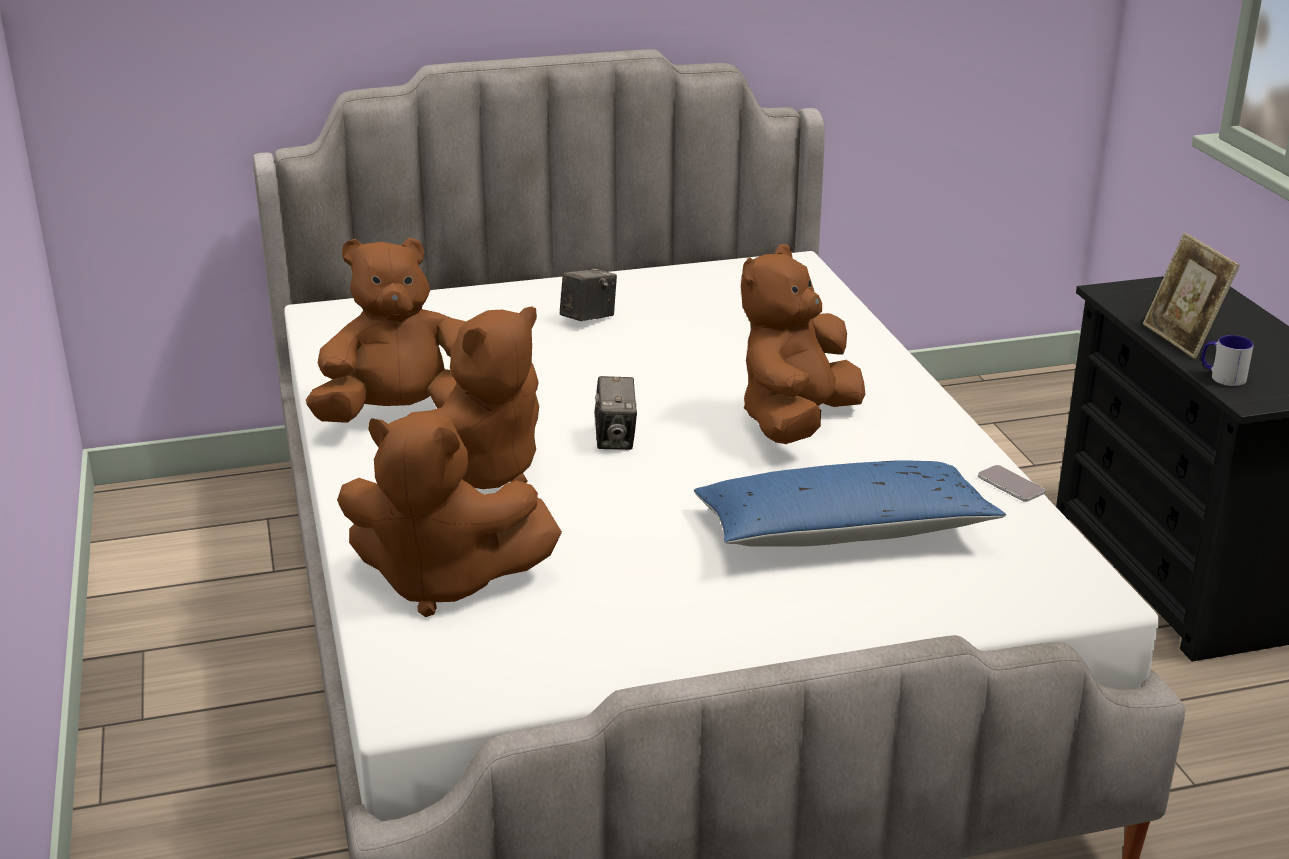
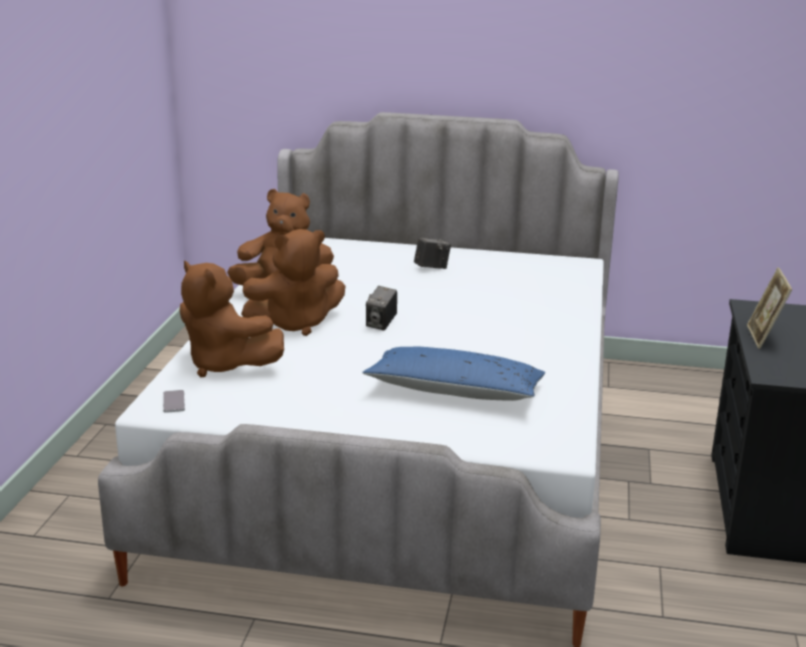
camera: 25 degrees right, 5 degrees down
(796, 423) = (489, 337): brown plush toy -> none
(1010, 484) = (580, 392): phone -> phone (174, 402)
(1222, 377) = (765, 361): mug -> none

